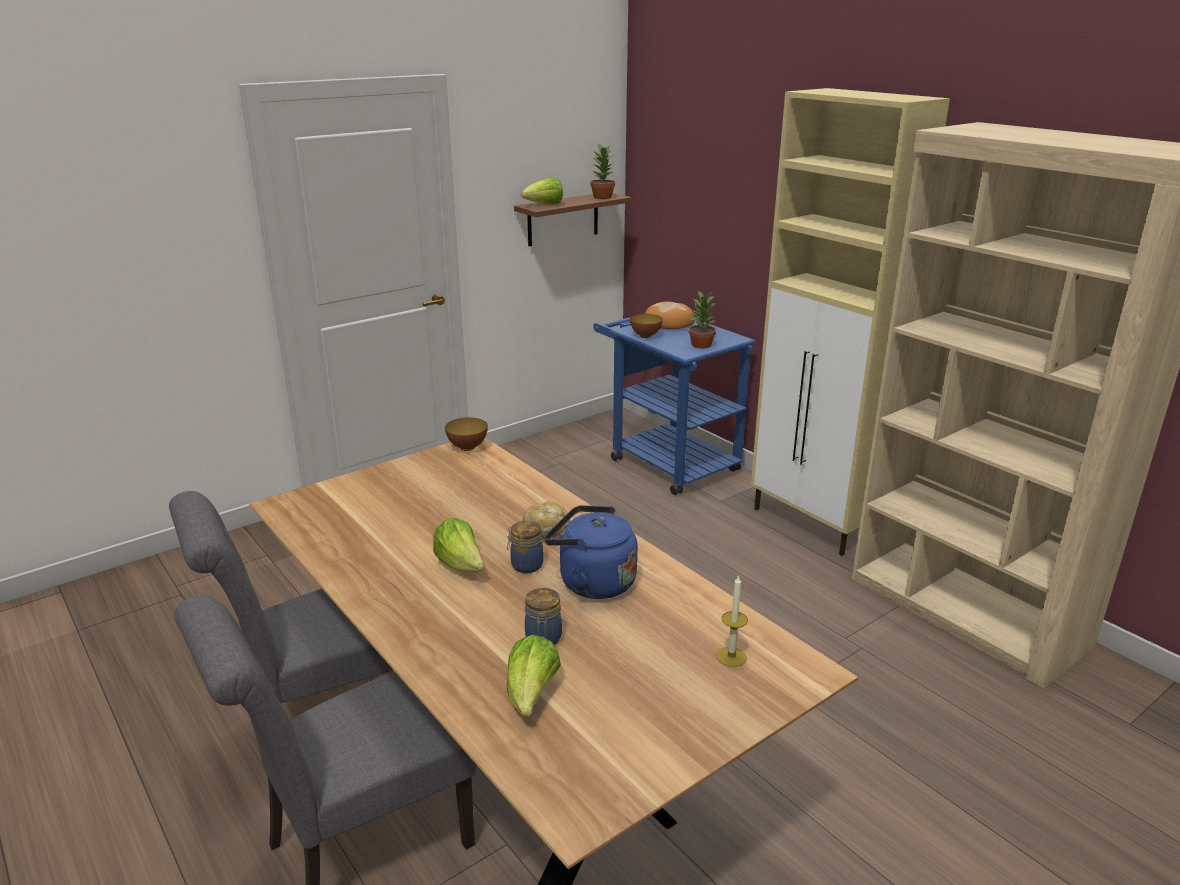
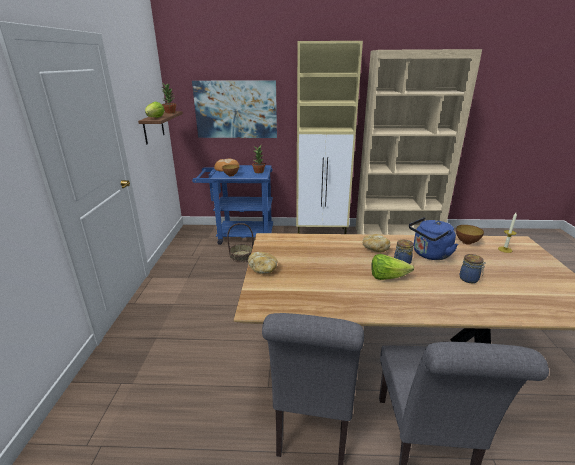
camera: 50 degrees left, 0 degrees up
(379, 476) = (263, 269): none -> bread
(467, 447) = (268, 239): bowl -> bowl (466, 242)
(531, 696) = (515, 296): lettuce -> none
(610, 493) = (241, 256): none -> basket
(717, 210) = (236, 109): none -> picture

